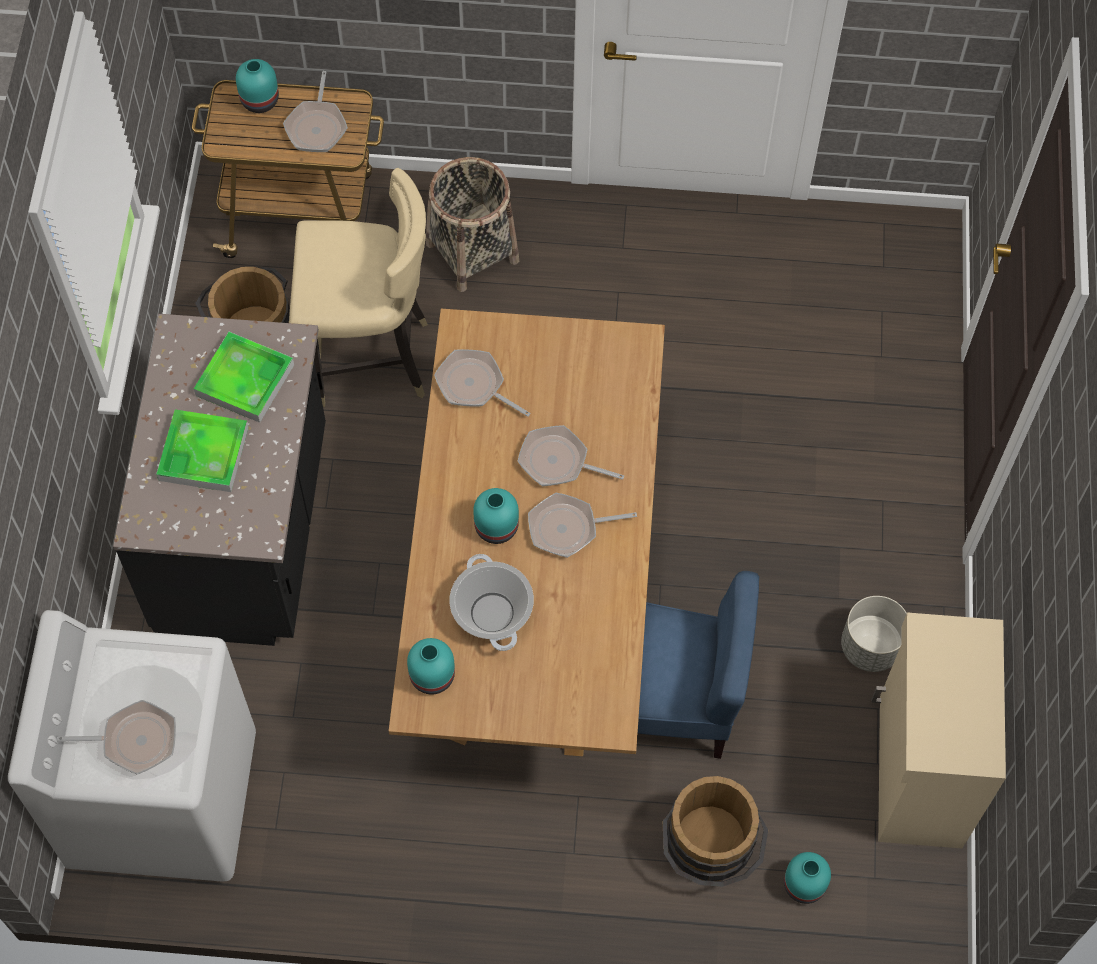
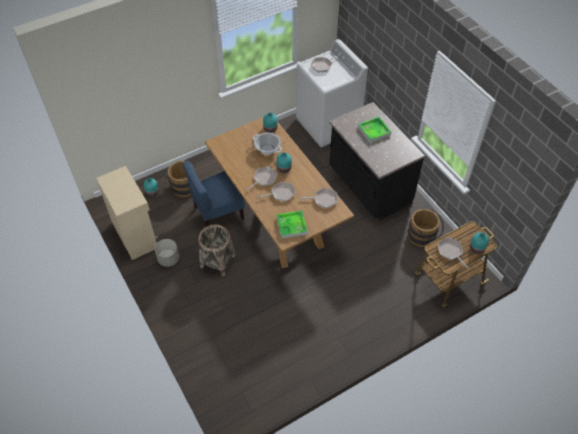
camera: 145 degrees right, 10 degrees down
(245, 380) = (383, 153): tray -> tray (291, 225)
(370, 359) = (382, 250): beige chair -> none
(473, 252) = (385, 304): basket -> basket (217, 261)

